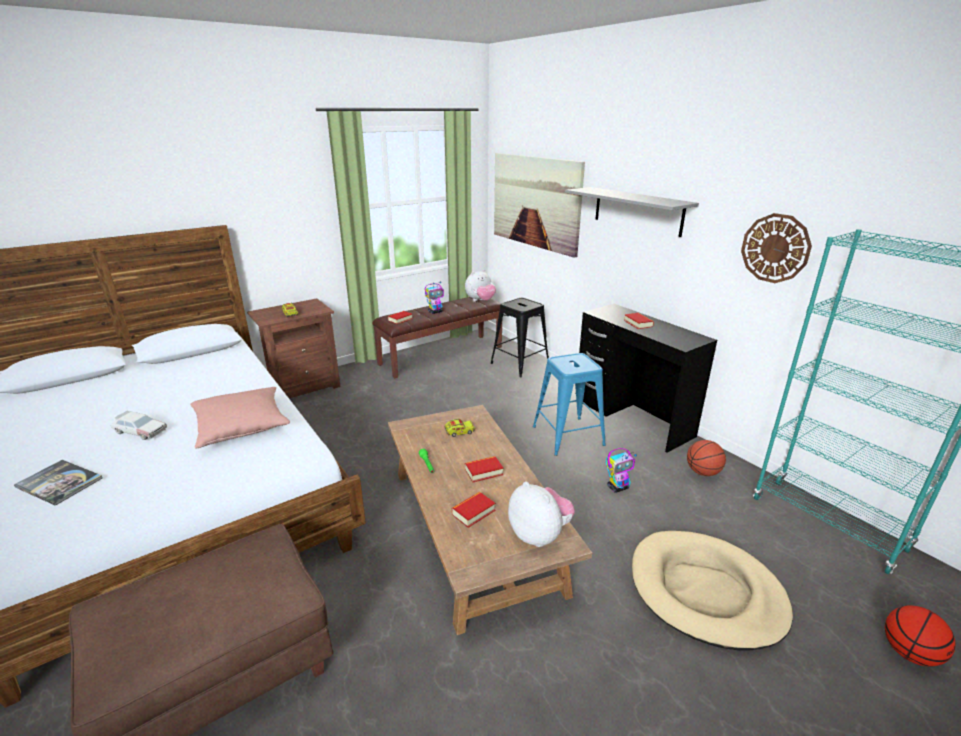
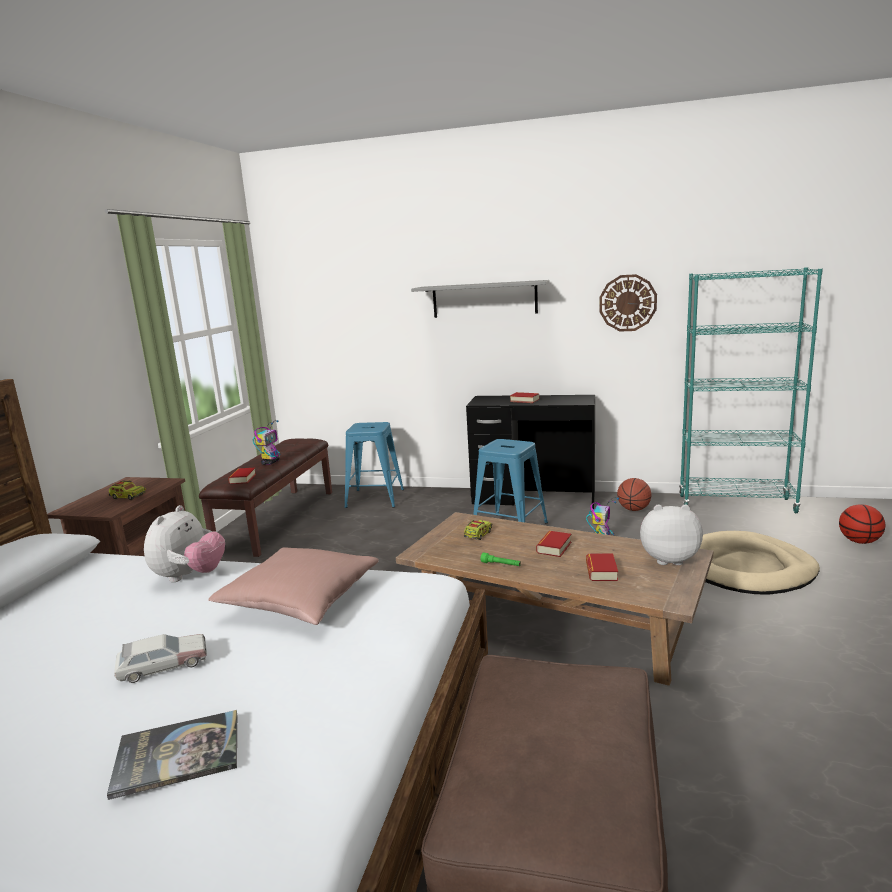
camera: 40 degrees left, 10 degrees down
(480, 301) = (300, 442): plush toy -> plush toy (189, 576)
(520, 364) = (375, 498): black stool -> blue stool
(535, 202) = (345, 316): picture -> none

